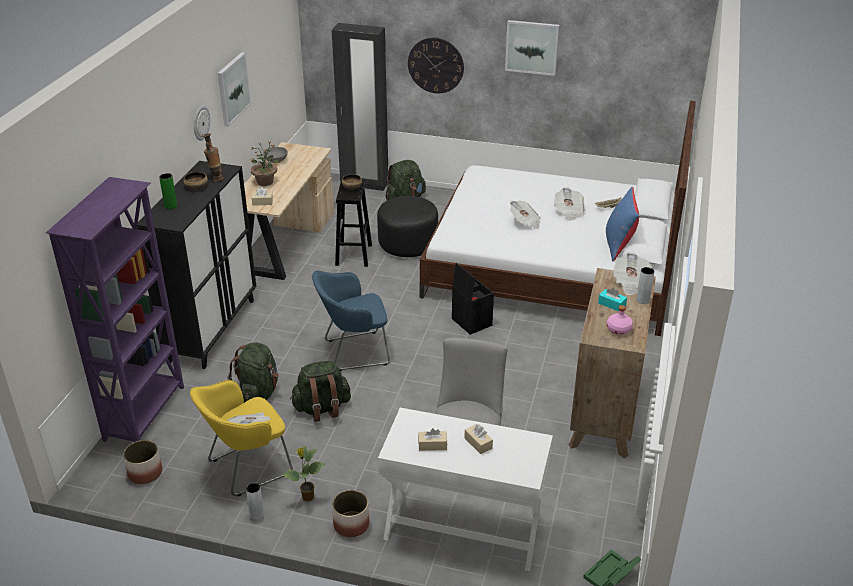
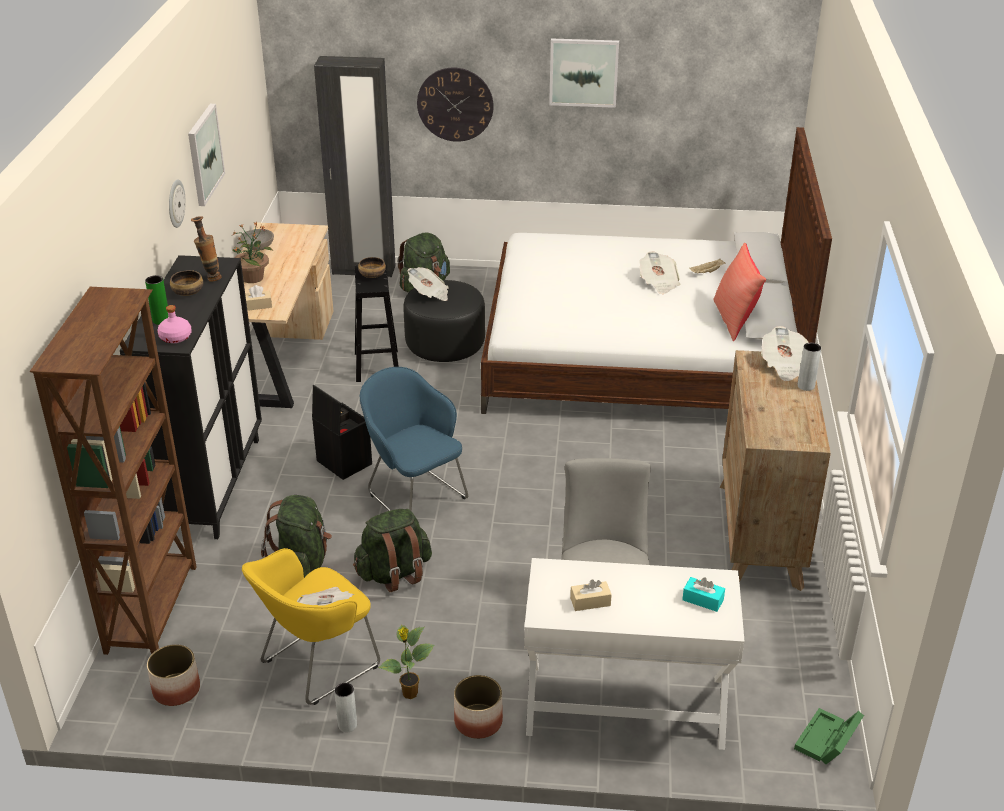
camera: 10 degrees left, 0 degrees up
(146, 413) = (153, 608): purple bookcase -> brown bookcase
(353, 352) = (414, 494): blue armchair -> blue armchair turned 75 degrees clockwise
(470, 322) = (557, 438): black storage box -> black storage box (343, 462)
(478, 443) = (648, 592): beige tissue box -> none
(525, 222) = (608, 301): newspaper -> newspaper (429, 294)
(611, 304) = (769, 395): turquoise tissue box -> turquoise tissue box (703, 600)
(618, 329) = (788, 425): pink bottle -> pink bottle (175, 337)
(619, 245) = (734, 320): blue pillow -> red pillow

